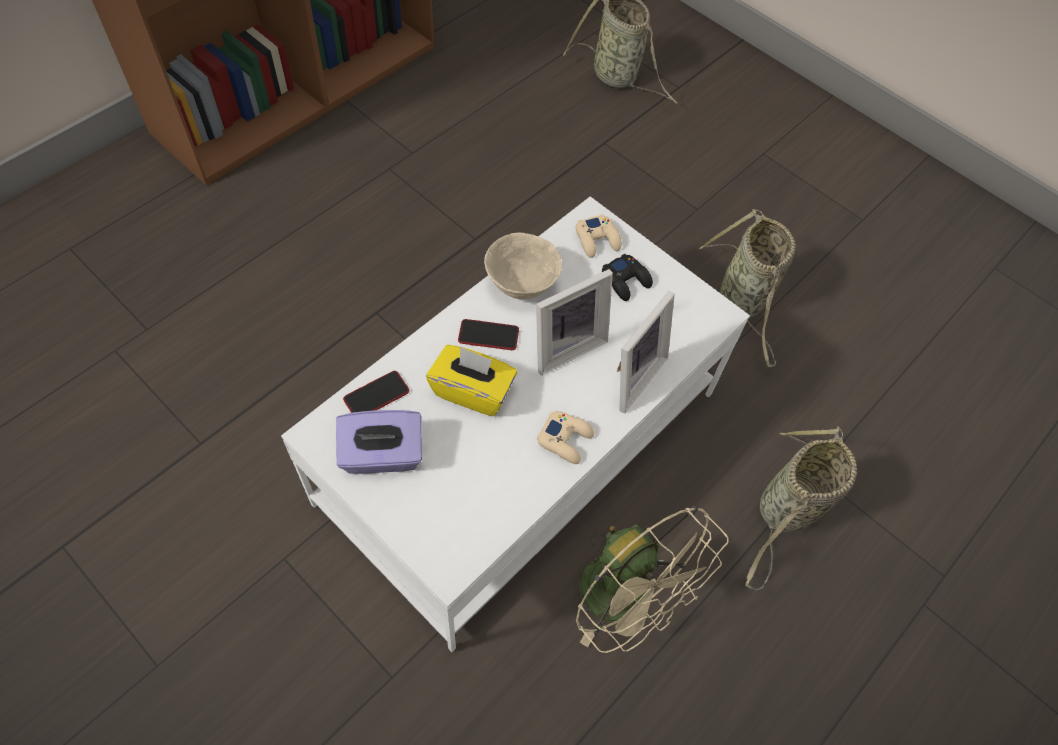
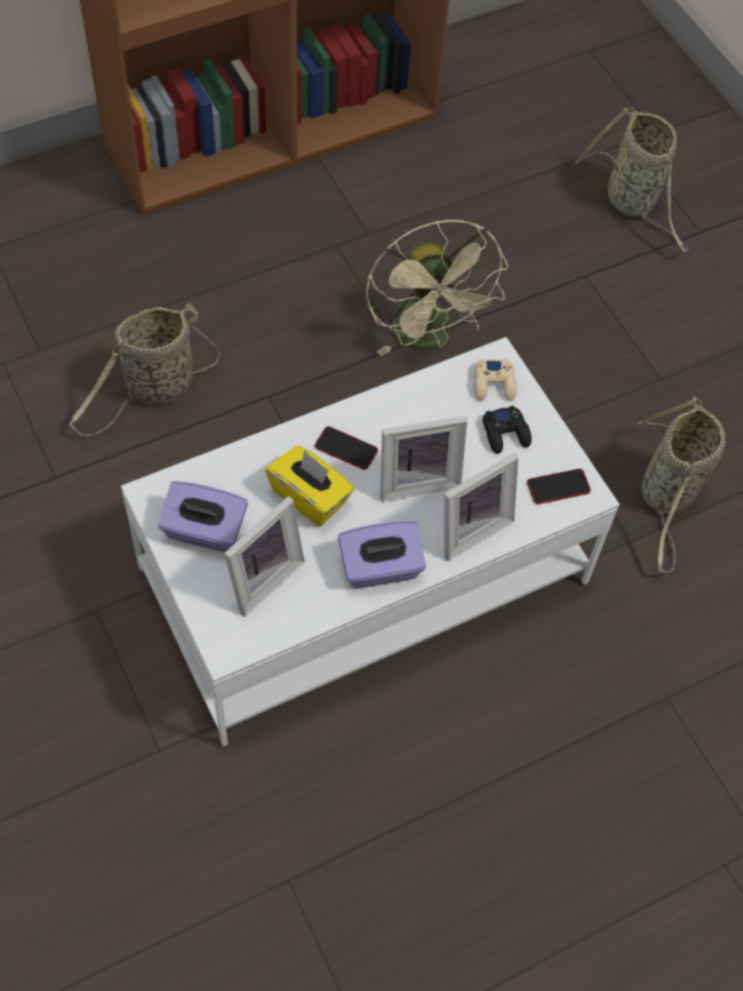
camera: 20 degrees right, 0 degrees up
(376, 395) = (219, 475): phone -> phone (558, 487)
(455, 484) = (261, 577): none -> picture frame
(521, 284) = (398, 408): beige bowl -> none
(565, 439) = (380, 568): beige game controller -> purple tissue box
(626, 600) = (412, 756): beige fan -> beige fan (428, 336)
(785, 512) = (615, 726): basket -> basket (156, 390)

